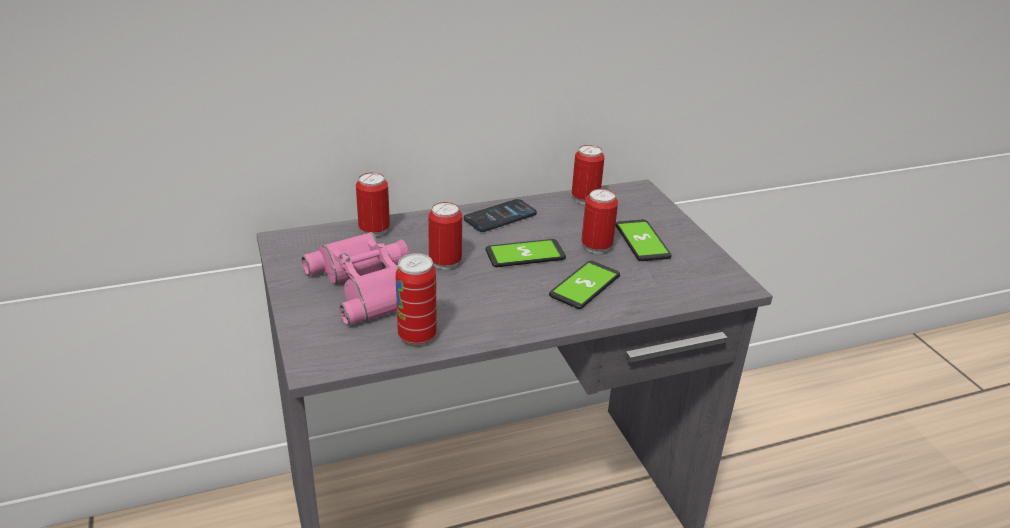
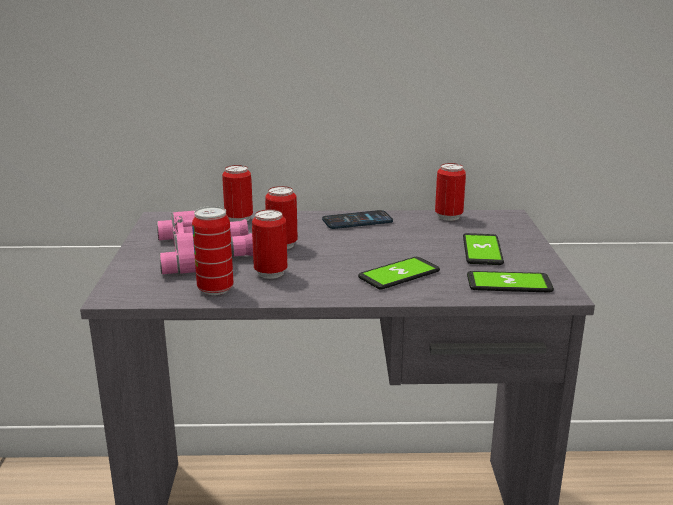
camera: 20 degrees right, 10 degrees down
(525, 254) = (359, 247): phone -> phone (509, 283)
(596, 247) = (432, 249): can -> can (270, 273)

